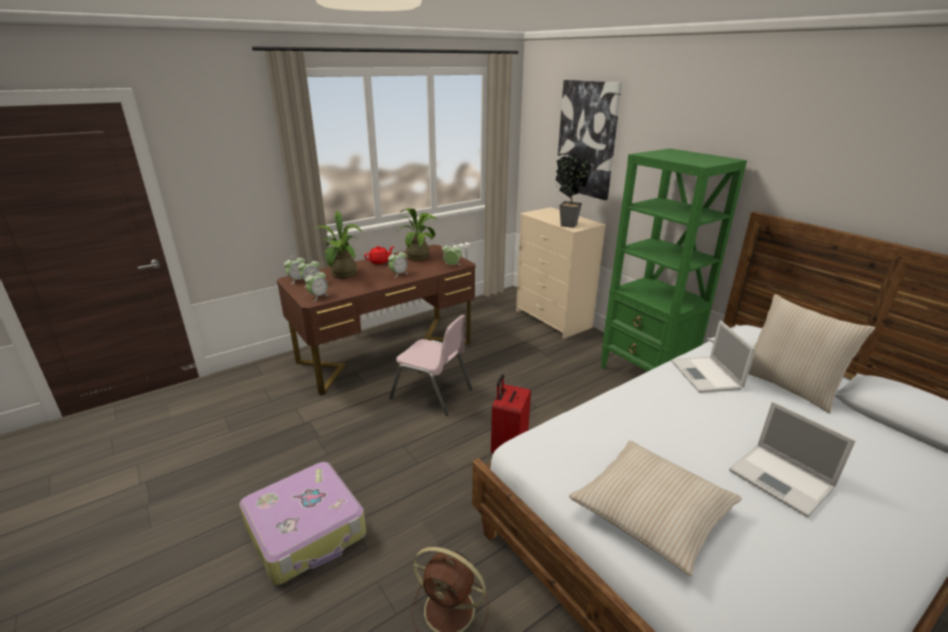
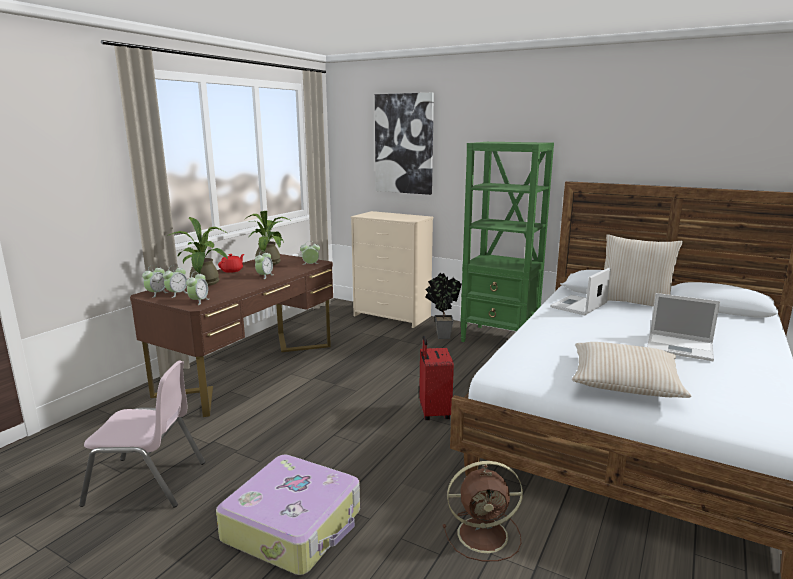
camera: 25 degrees left, 10 degrees down
(432, 393) = (327, 390): pink chair -> pink chair (147, 483)
(566, 224) = (401, 219): potted plant -> potted plant (440, 336)
(706, 375) = (578, 306): laptop -> laptop turned 75 degrees clockwise

